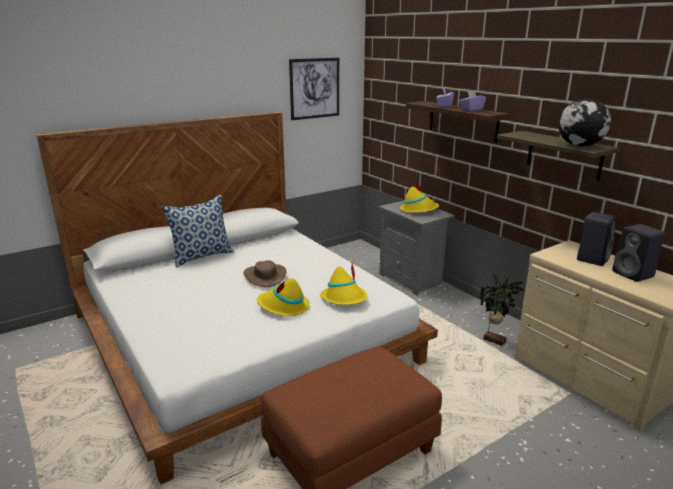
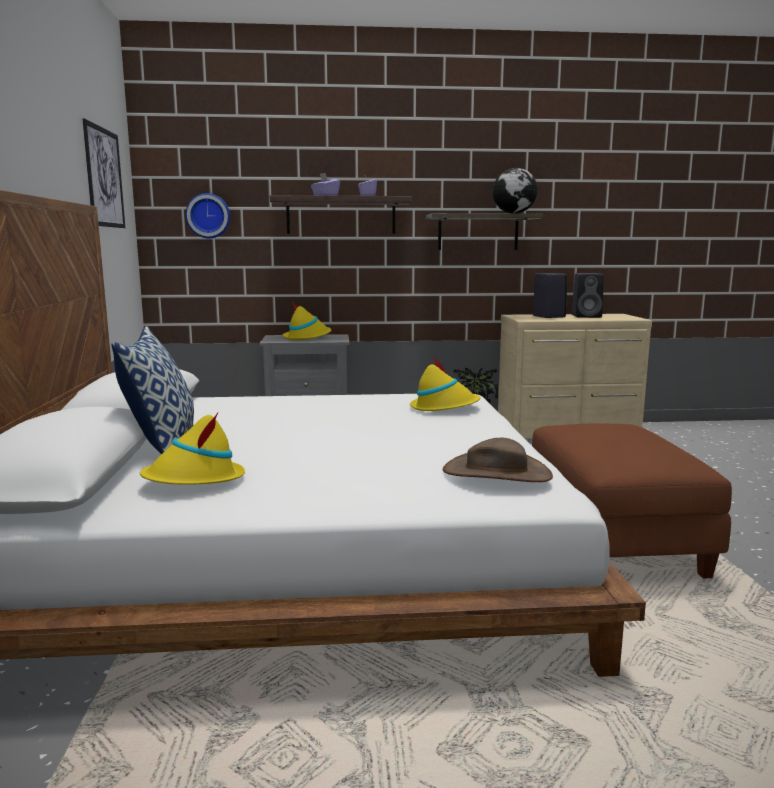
camera: 60 degrees left, 10 degrees down
(265, 276) = (321, 423): brown hat -> brown hat (497, 473)
(283, 307) = (427, 429): yellow hat -> yellow hat (194, 480)
(393, 109) = (208, 216): none -> wall clock

